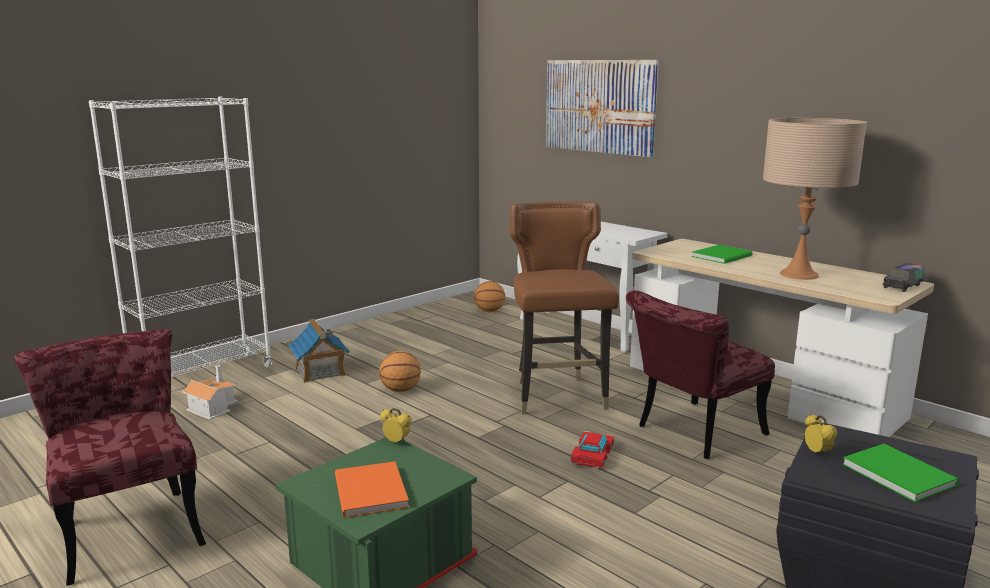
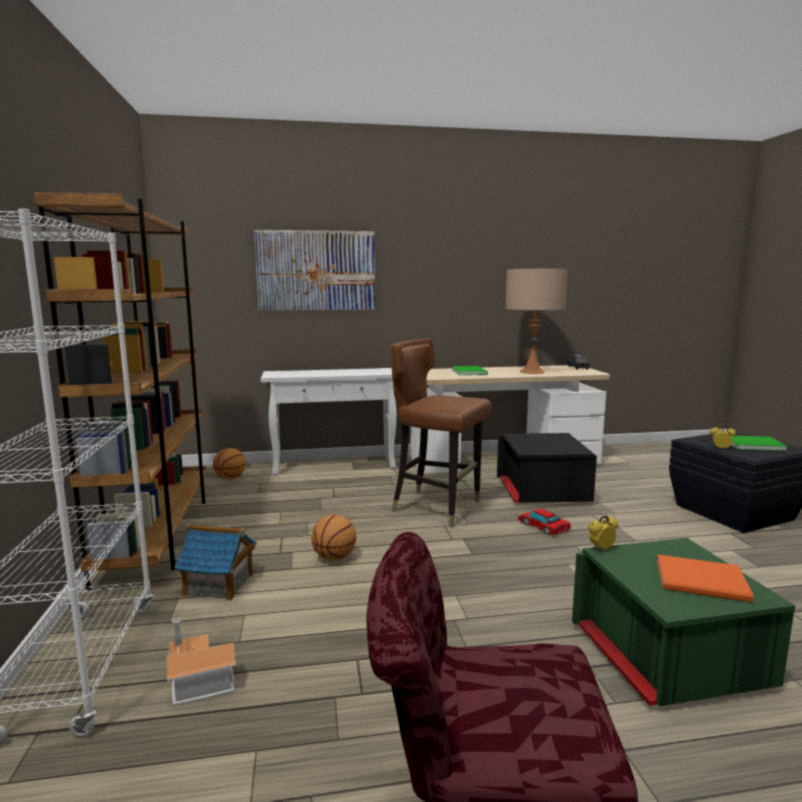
camera: 55 degrees left, 5 degrees down
(366, 330) = (158, 534): none -> brown bookcase
(692, 433) = (541, 492): red chair -> black storage box

